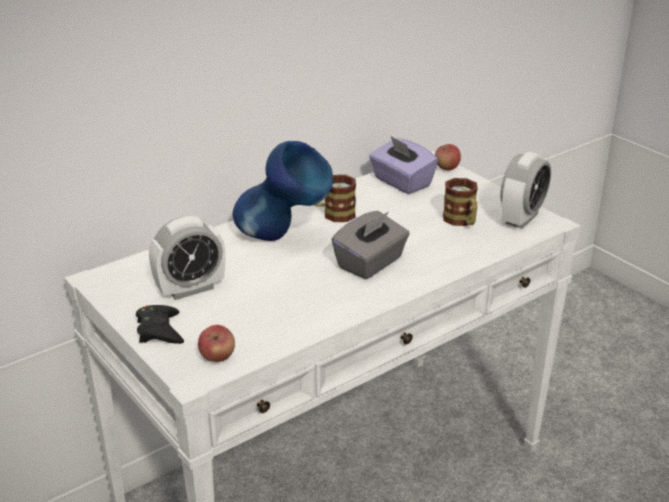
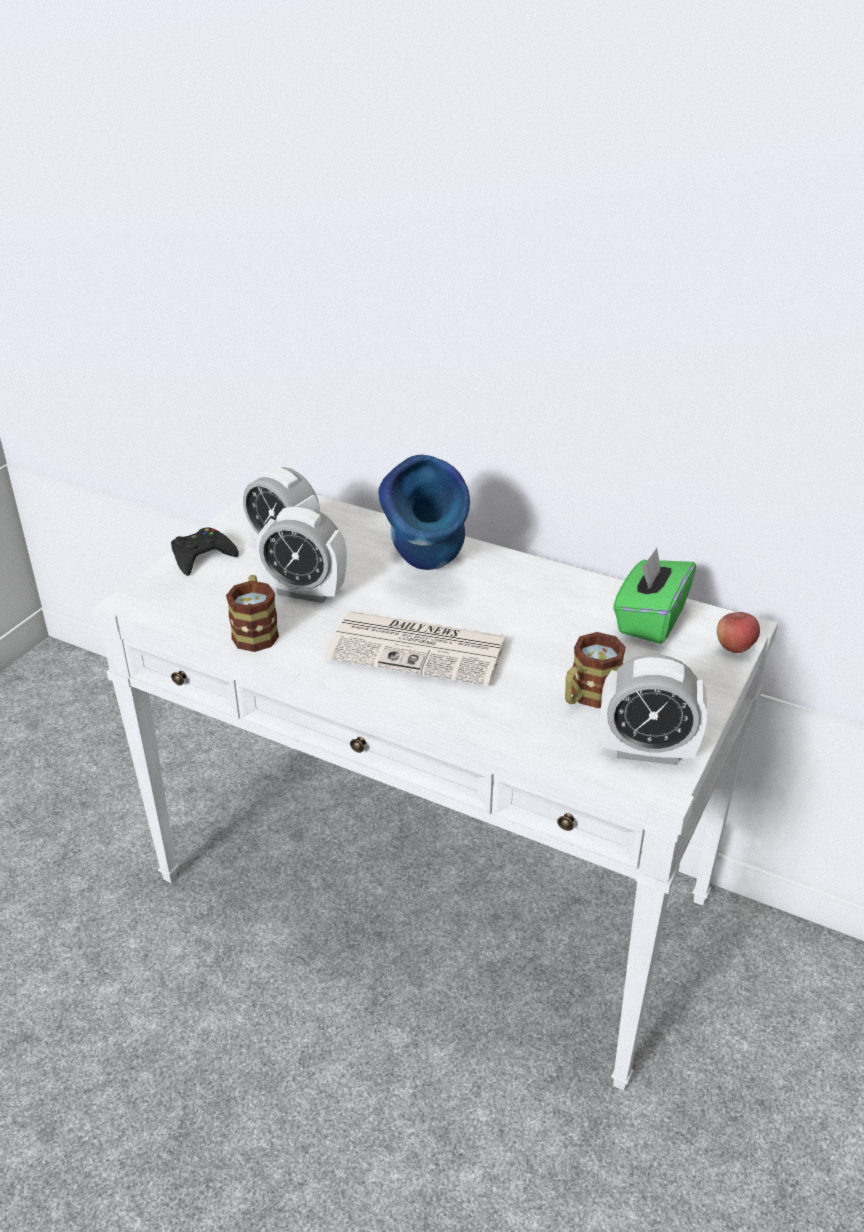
camera: 65 degrees right, 5 degrees up
(217, 357) = (173, 603): apple -> none
(259, 293) = (304, 592): none -> alarm clock
(333, 213) = (517, 589): mug -> mug (255, 631)
(371, 263) = (420, 649): grey tissue box -> newspaper
(401, 182) = (650, 619): purple tissue box -> green tissue box

